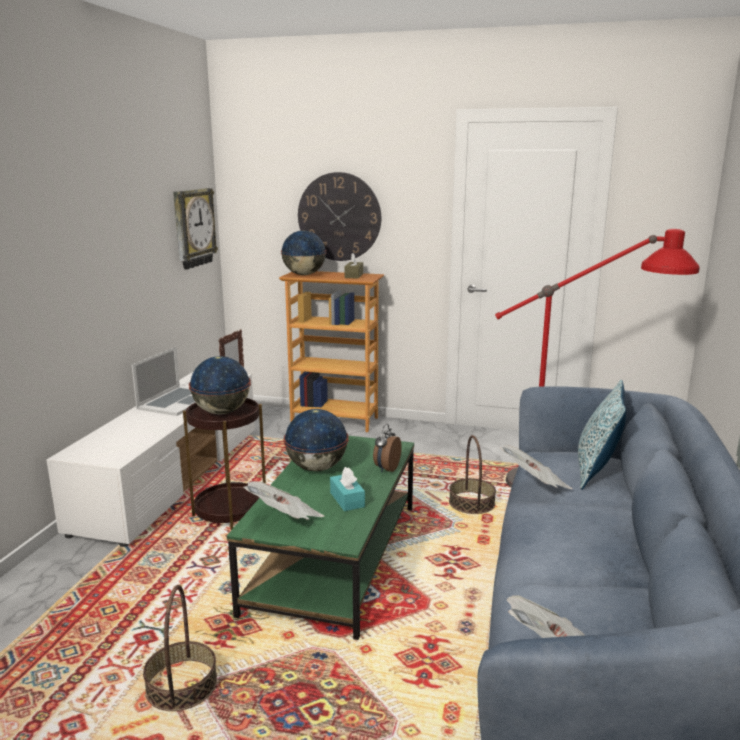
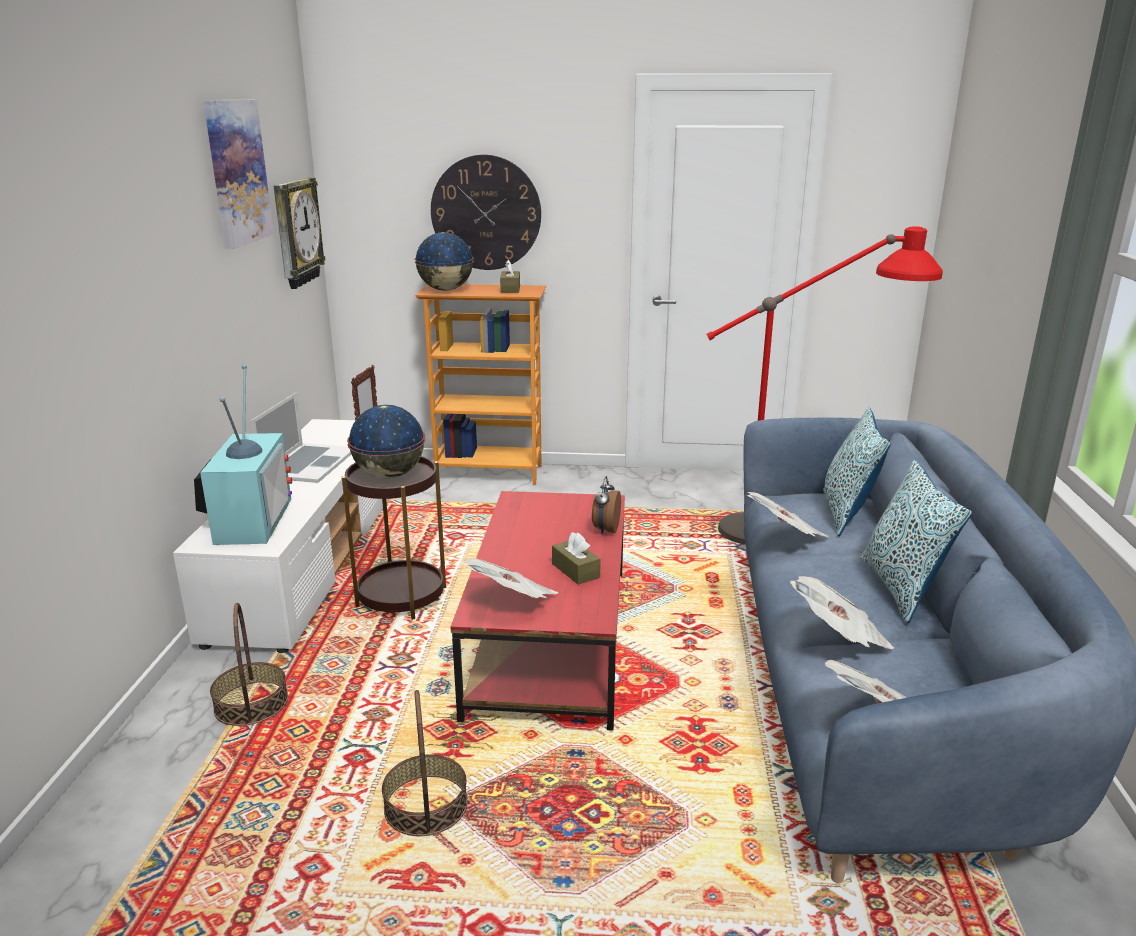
camera: 10 degrees left, 5 degrees up
(112, 440) = (248, 520): none -> television
(138, 179) = (237, 172): none -> picture
(316, 468) = (522, 536): globe -> none
(335, 556) = (551, 638): green coffee table -> red coffee table
(347, 499) = (575, 570): turquoise tissue box -> brown tissue box
(472, 503) = (688, 561): basket -> basket (251, 703)
(547, 576) = (839, 636): none -> newspaper
(621, 539) = (901, 588): none -> pillow

